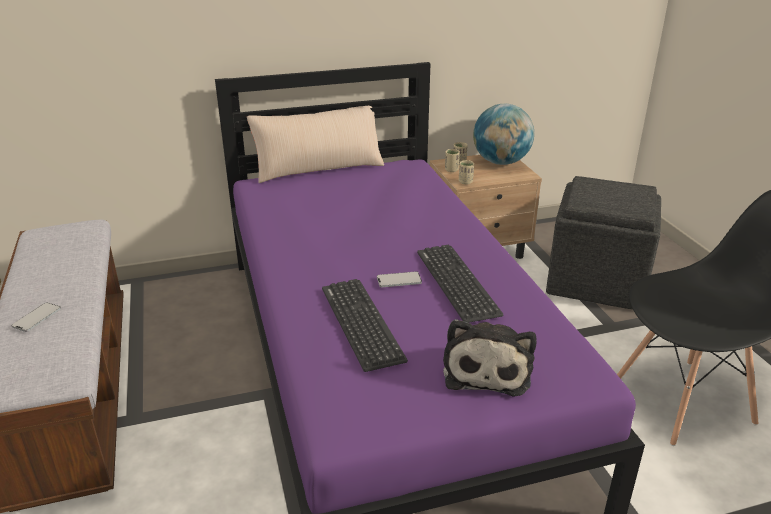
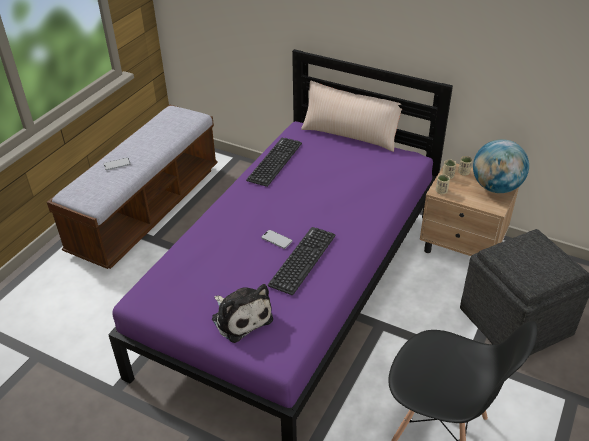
camera: 45 degrees right, 10 degrees up
(361, 323) = (222, 253): keyboard -> keyboard (274, 162)
(487, 369) = (240, 317): plush toy -> plush toy turned 90 degrees counterclockwise

